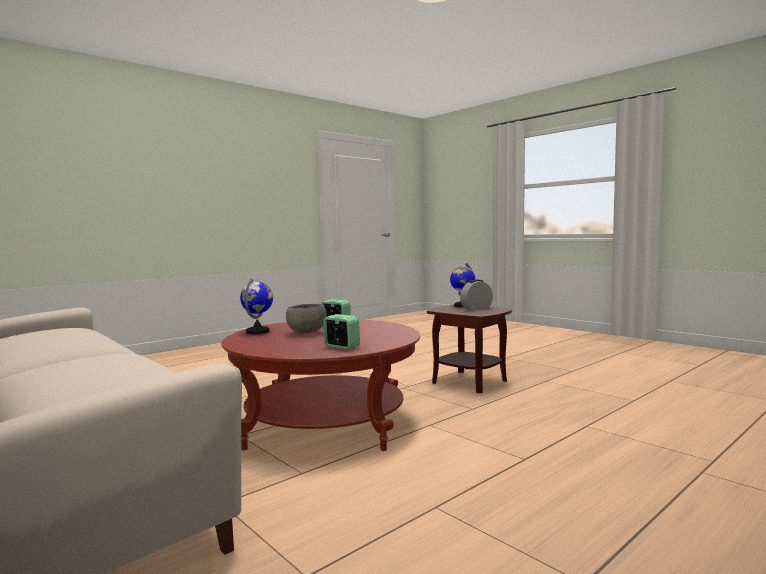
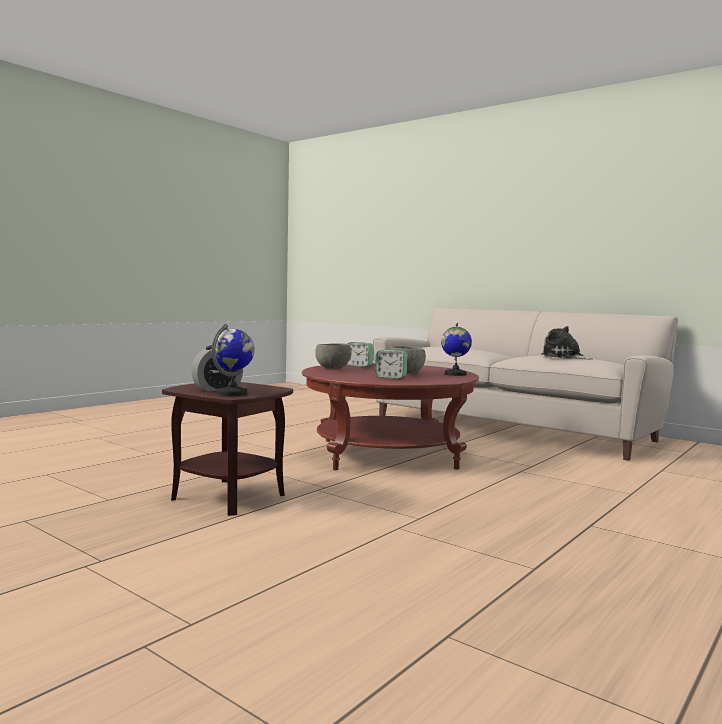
camera: 170 degrees right, 0 degrees up
(63, 333) = (564, 357): none -> plush toy
(382, 339) = (333, 368): none -> grey bowl

